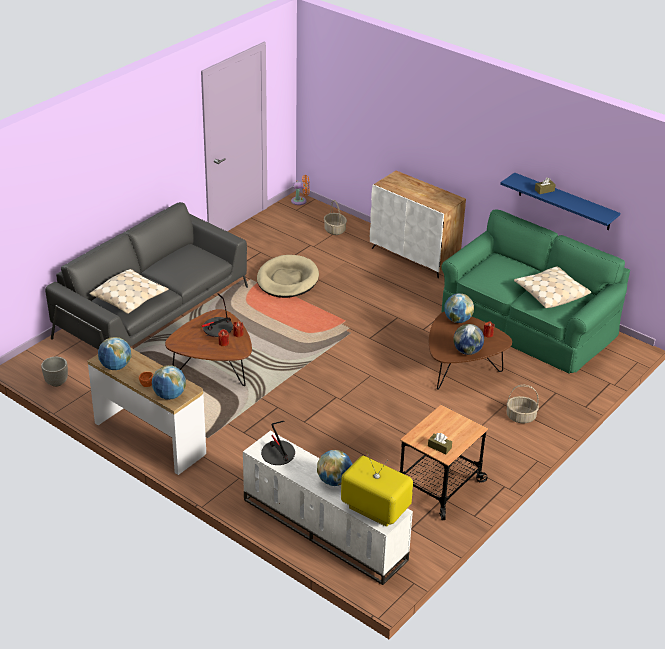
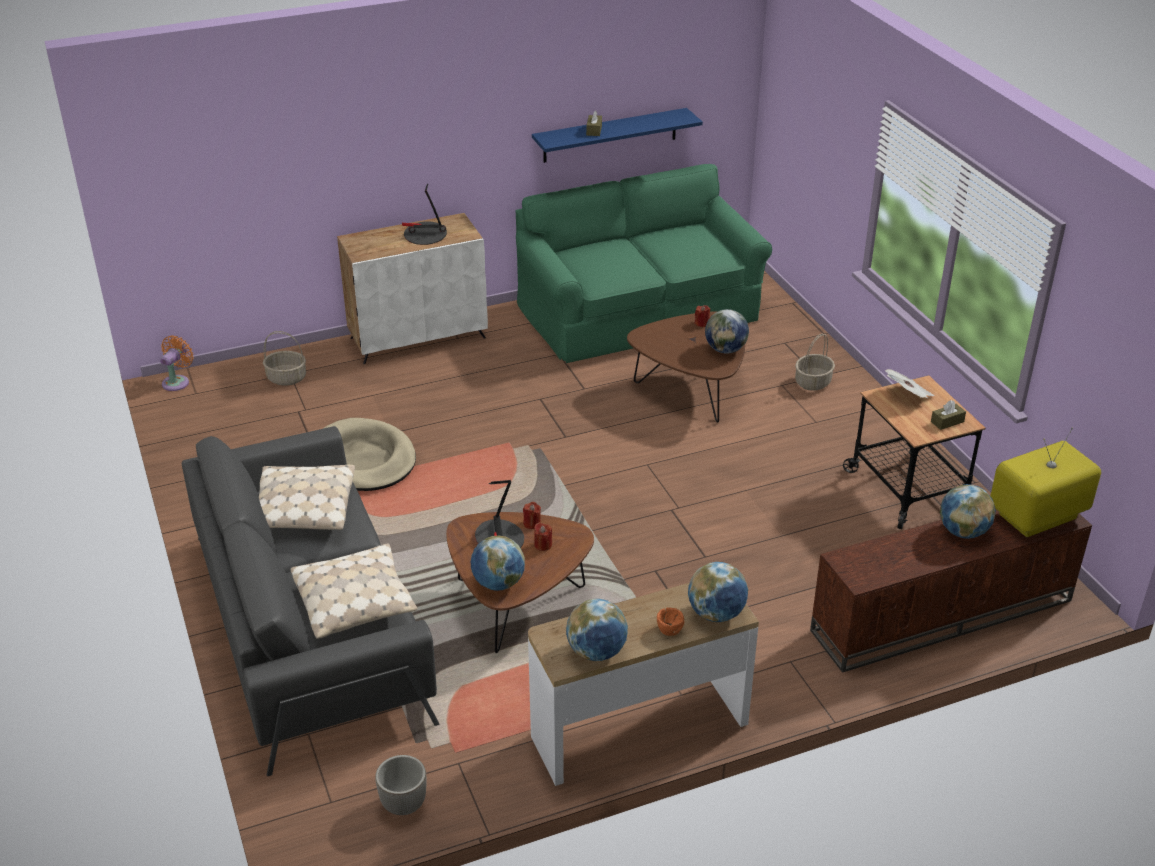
camera: 60 degrees left, 0 degrees up
(278, 454) = (879, 563): table lamp -> table lamp (425, 235)
(322, 529) = (941, 616): white tv stand -> brown tv stand
(454, 424) = (908, 395): none -> newspaper
(457, 320) = (654, 333): globe -> globe (498, 583)
(550, 294) = (680, 247): beige pillow -> beige pillow (303, 509)

